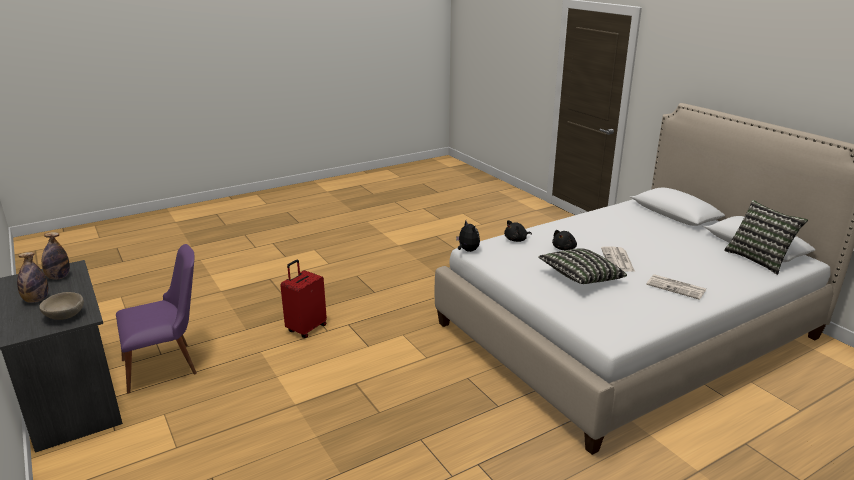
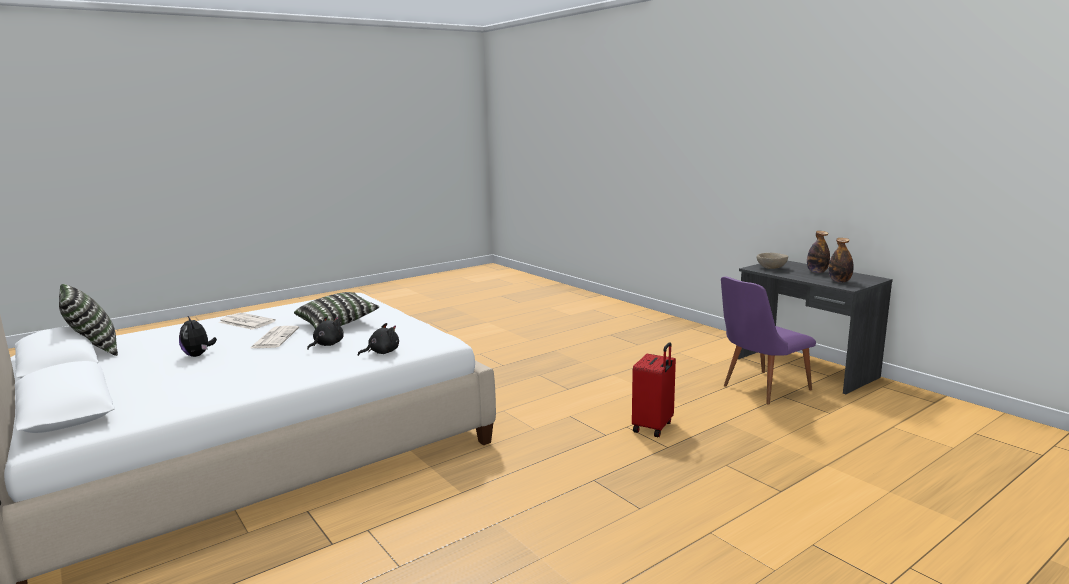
camera: 175 degrees right, 10 degrees down
(467, 250) = (452, 340): plush toy -> plush toy (198, 355)

